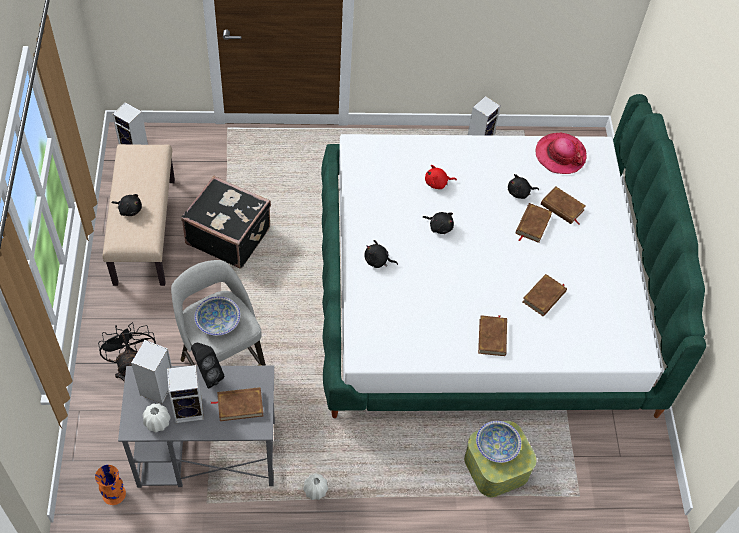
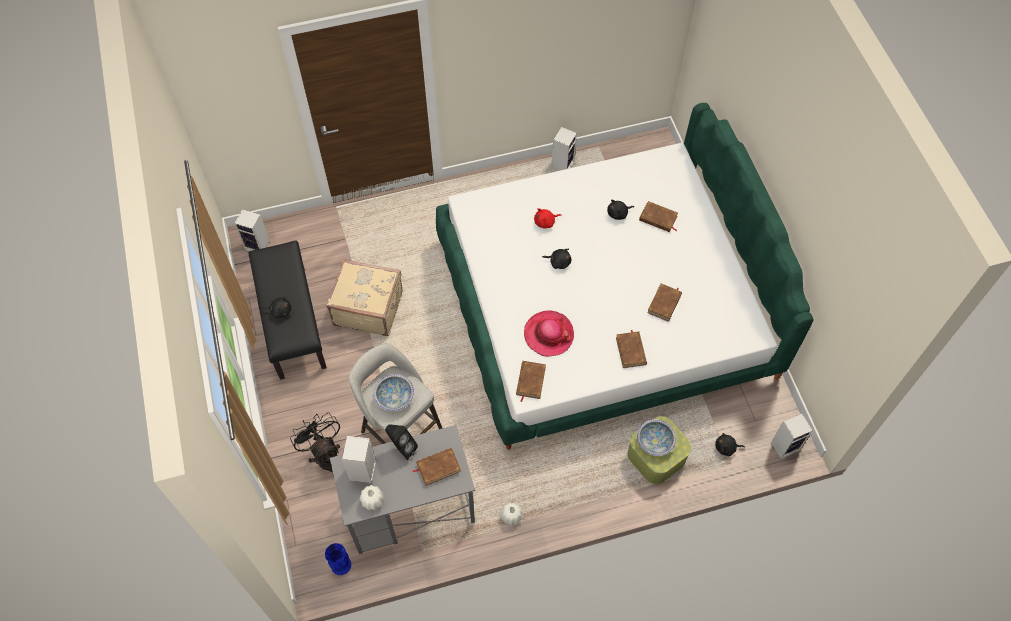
camera: 10 degrees left, 5 degrees up
(114, 494) = (341, 564): orange vase -> blue vase
(144, 231) = (291, 322): beige bench -> black bench
(190, 409) = (396, 481): speaker -> speaker (785, 445)
(228, 235) = (368, 307): black suitcase -> beige suitcase
(378, 261) = (515, 306): black plush toy -> black plush toy (726, 448)
(532, 224) = (637, 240): brown book -> brown book (530, 381)
(560, 155) = (643, 170): hat -> hat (548, 334)

